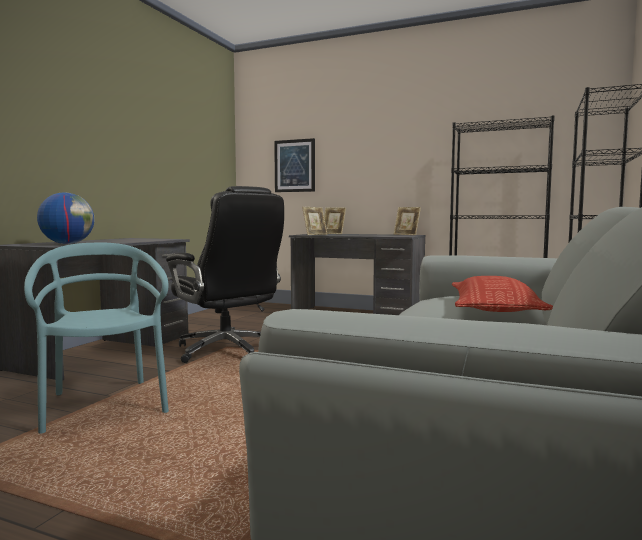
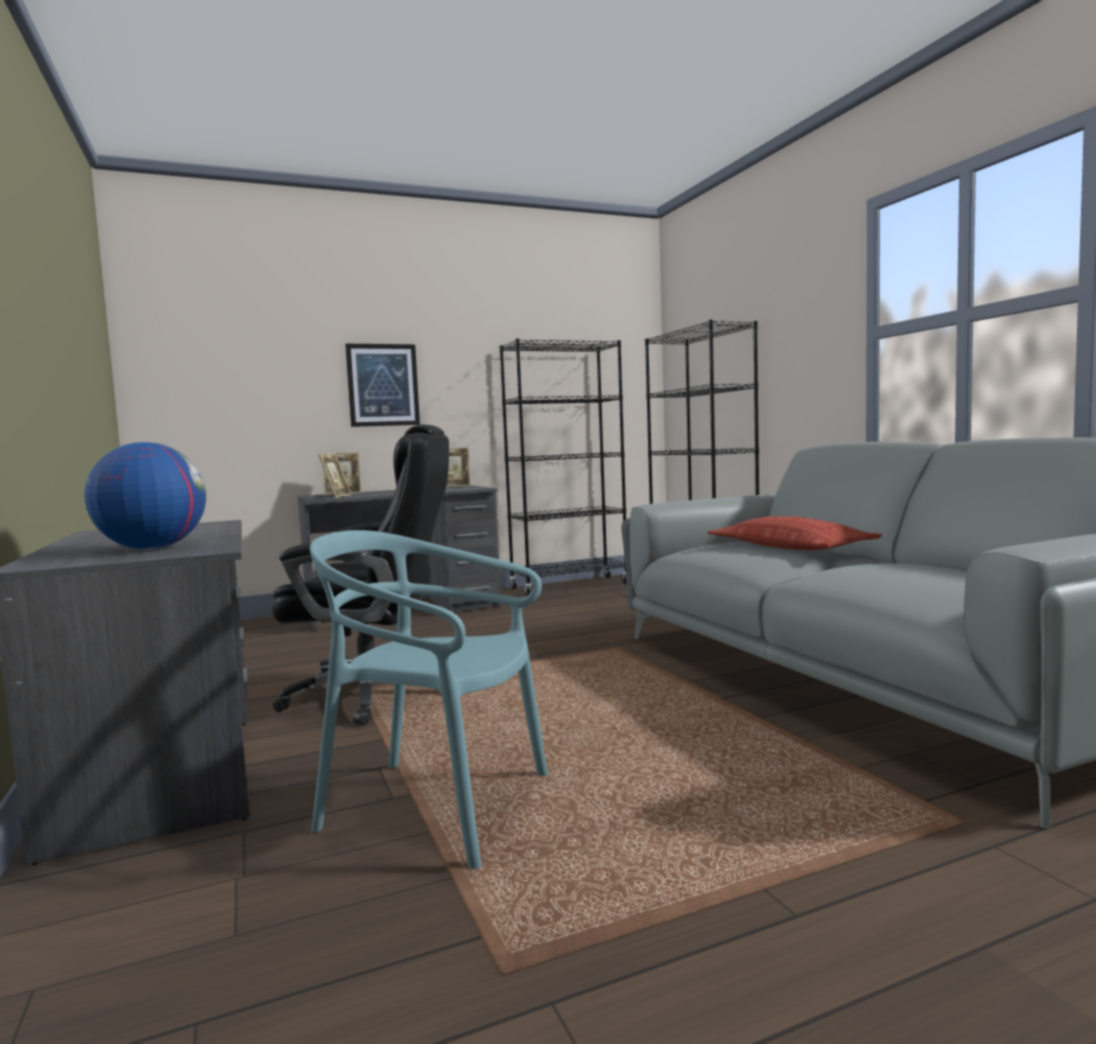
camera: 45 degrees left, 0 degrees up
(295, 166) = (248, 386): picture -> picture (383, 385)

